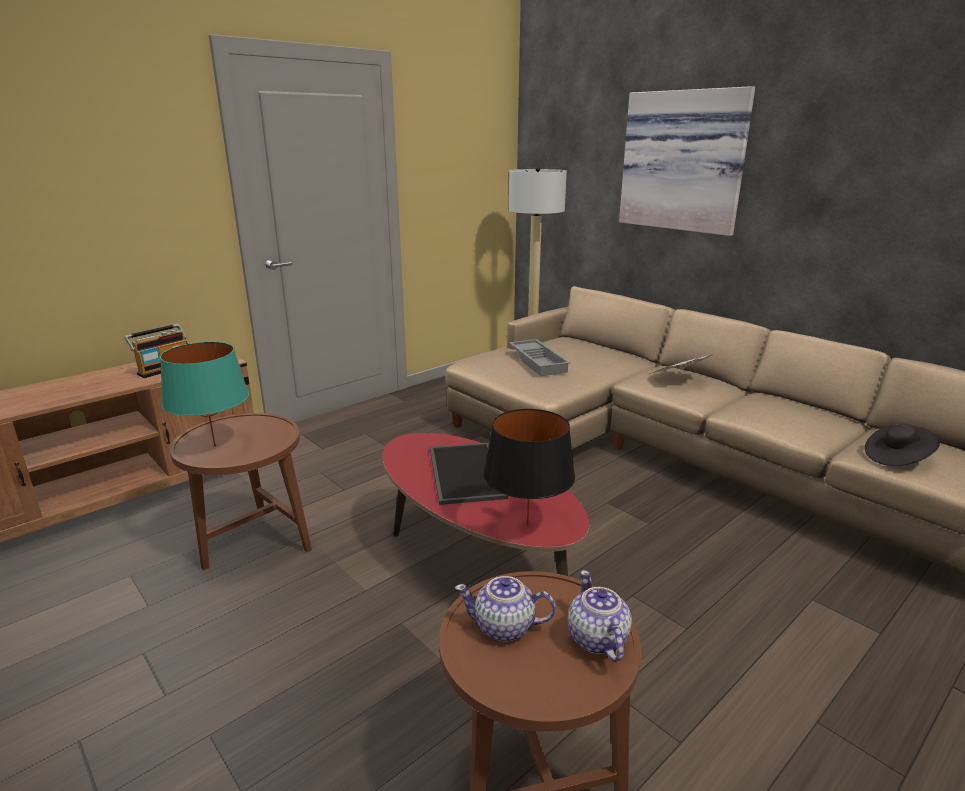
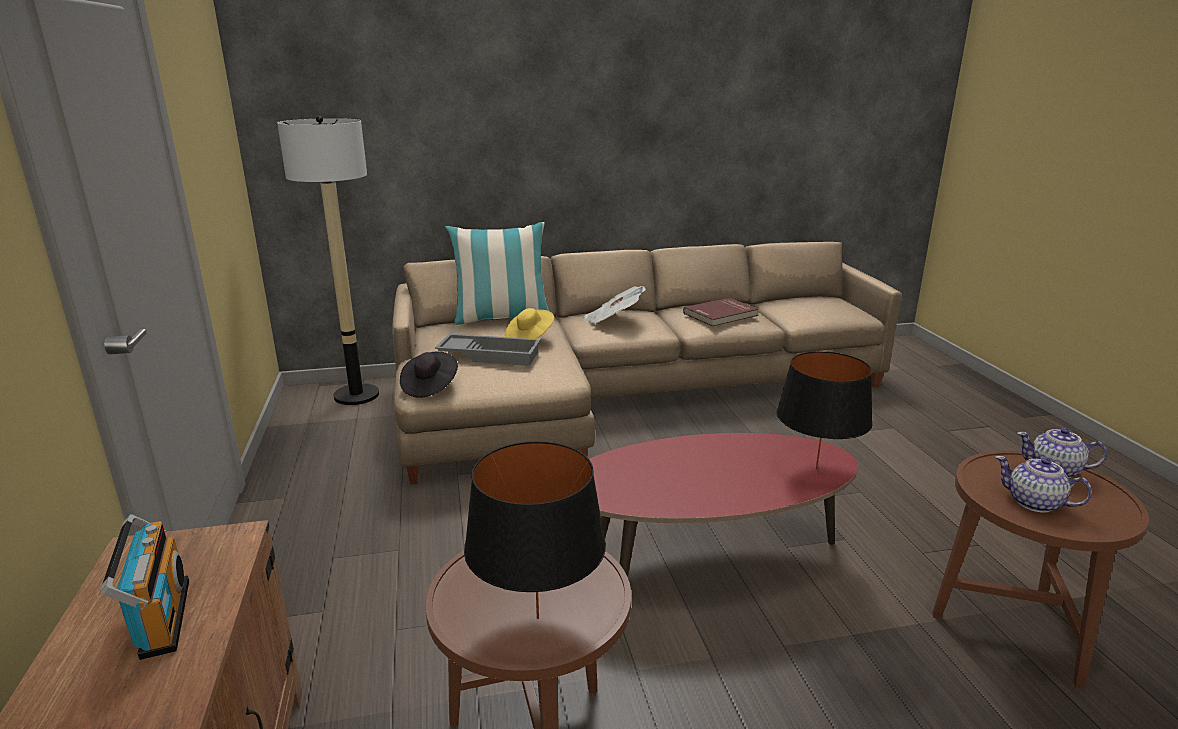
camera: 60 degrees left, 0 degrees up
(215, 446) = (538, 618): turquoise table lamp -> black table lamp
(464, 472) = (690, 472): tray -> none
(505, 627) = (1035, 503): teapot -> teapot turned 90 degrees clockwise
(588, 364) = (529, 338): none -> yellow hat
(612, 349) = (502, 319): none -> pillow
(684, 161) = (511, 99): picture -> none
(780, 413) = (721, 315): none -> red book
(897, 458) = (813, 314): black hat -> black hat (429, 386)

